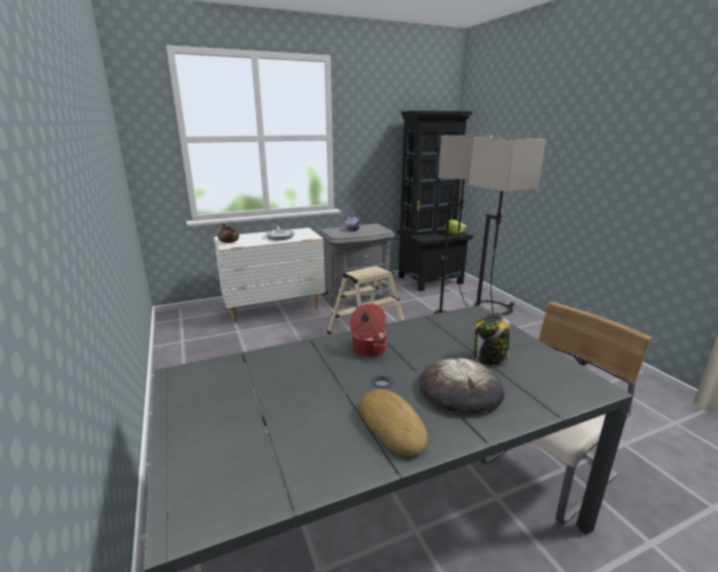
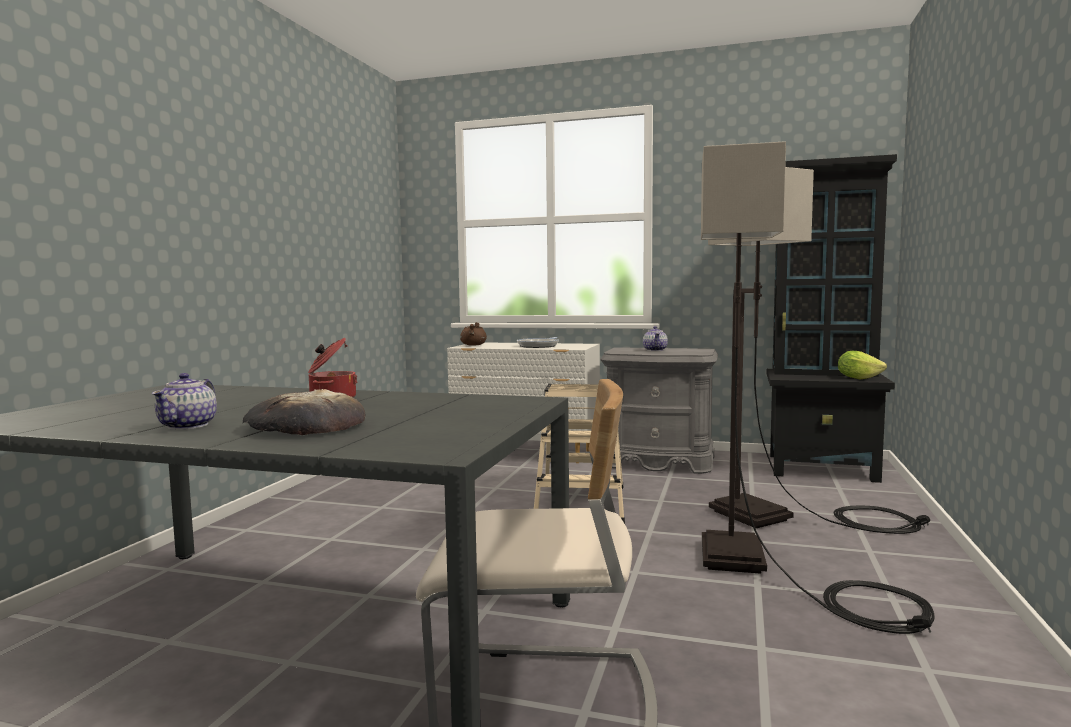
camera: 40 degrees right, 15 degrees down
(393, 425) = (188, 425): bread -> teapot
(490, 358) = (415, 420): jar -> none

